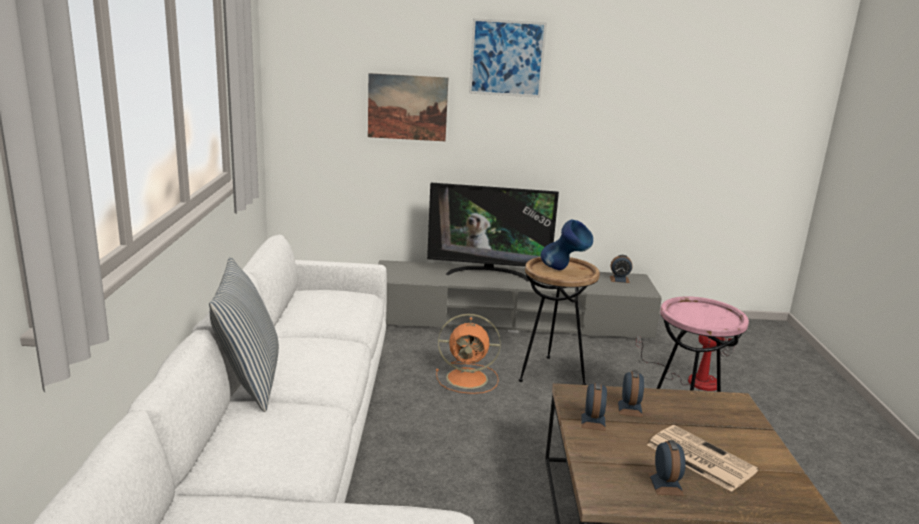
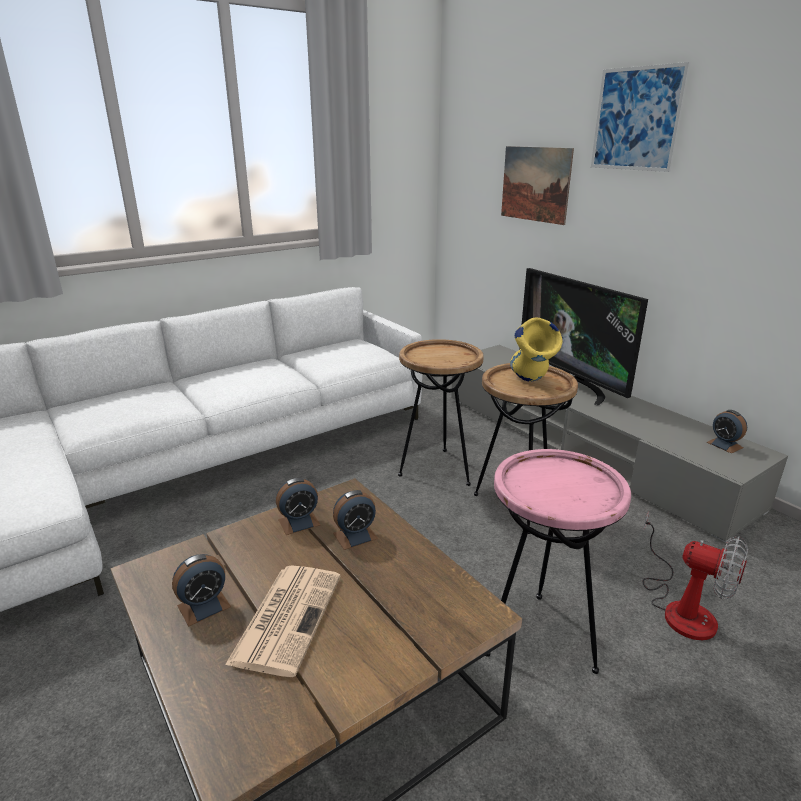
camera: 55 degrees right, 5 degrees up
(249, 381) = (194, 375): pillow -> none
(469, 378) = (437, 469): orange fan -> brown side table
(564, 270) = (531, 383): blue vase -> yellow vase

